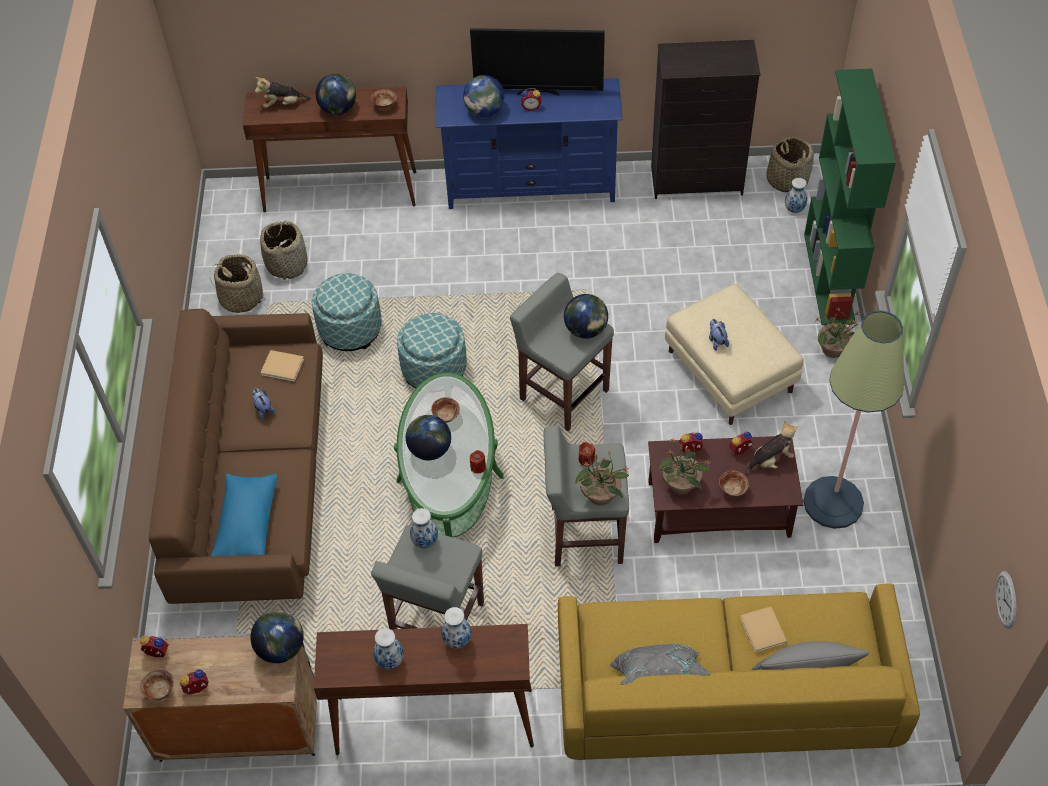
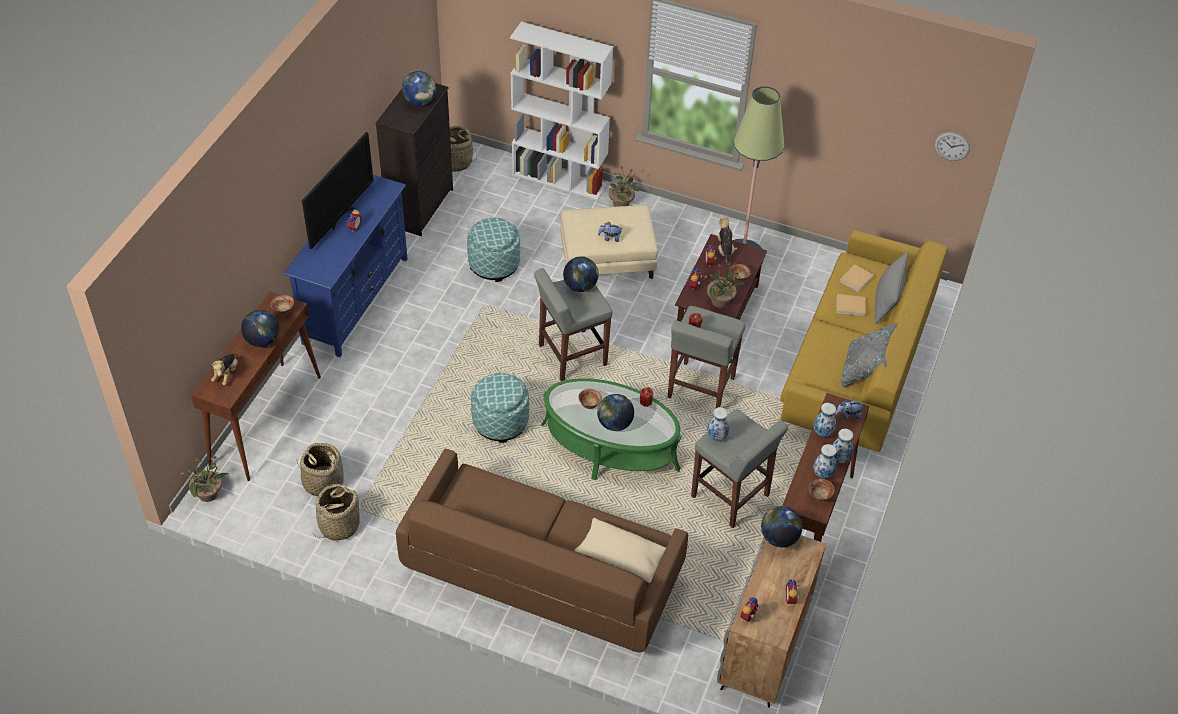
camera: 70 degrees left, 5 degrees down
(160, 691) = (783, 622): bowl -> bowl (820, 496)
(247, 524) = (621, 557): blue pillow -> beige pillow
(263, 409) = (514, 515): plush toy -> plush toy (848, 416)
(284, 367) = (479, 488): beige book -> beige book (856, 278)
(350, 329) = (424, 461): ottoman -> ottoman (494, 264)
(484, 111) = (337, 254): globe -> globe (420, 101)
(600, 496) = (728, 330): potted plant -> potted plant (209, 494)
(794, 209) = (485, 170): vase -> vase (839, 458)
(830, 278) = (560, 179): green bookcase -> white bookcase

